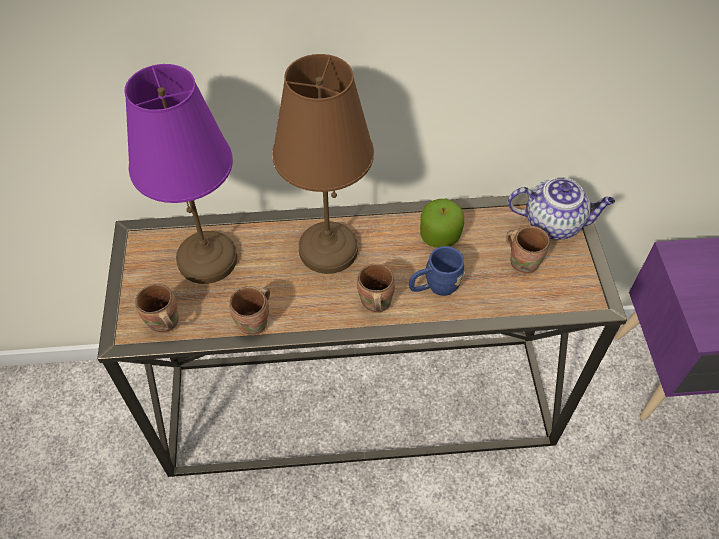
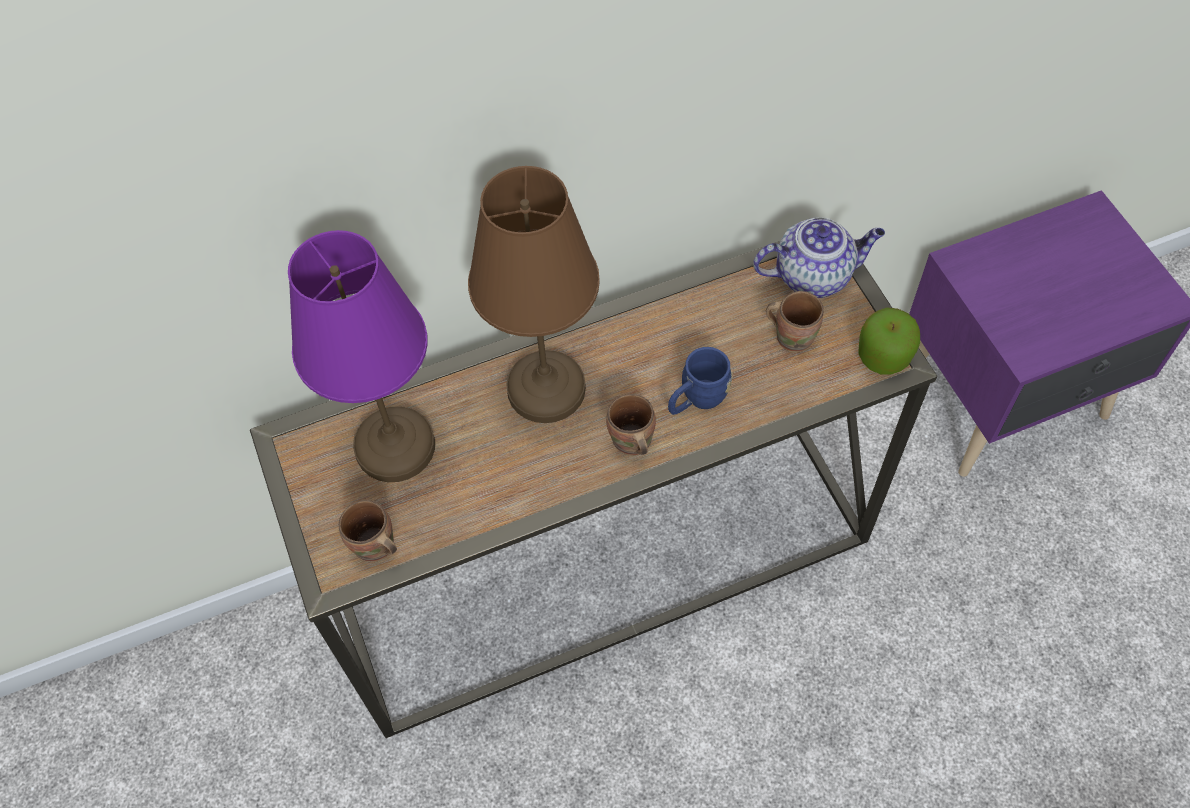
camera: 15 degrees left, 5 degrees up
(255, 323) = (492, 512): brown mug -> none
(439, 235) = (679, 330): apple -> apple (884, 355)

